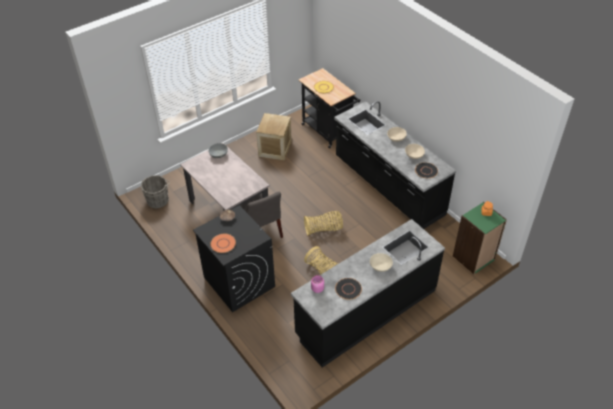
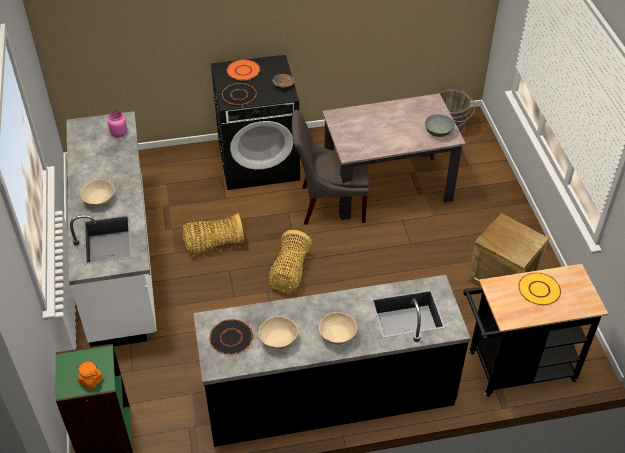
camera: 115 degrees right, 0 degrees up
(348, 289) = (95, 158): black plate -> black plate (239, 95)
(366, 312) = (121, 259): black counter -> white counter

